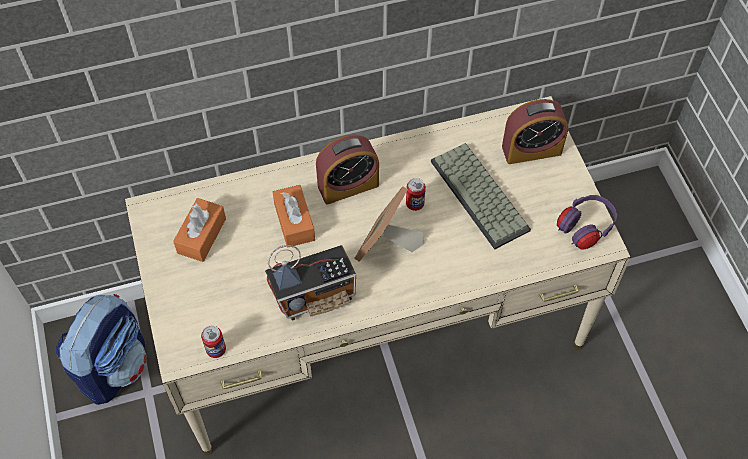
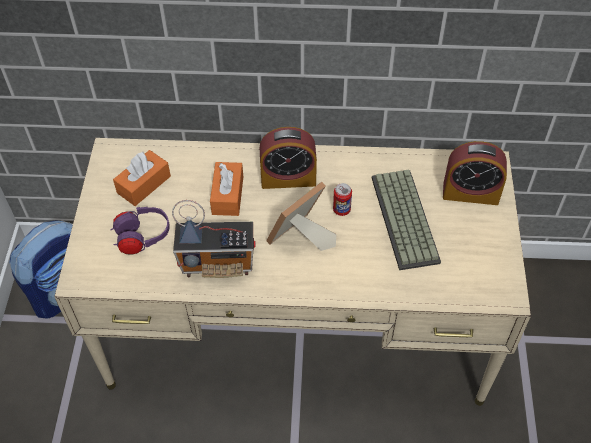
camera: 20 degrees right, 5 degrees down
(216, 349) = (112, 282): can -> none
(584, 229) = (494, 277): purple headphones -> purple headphones (142, 238)

